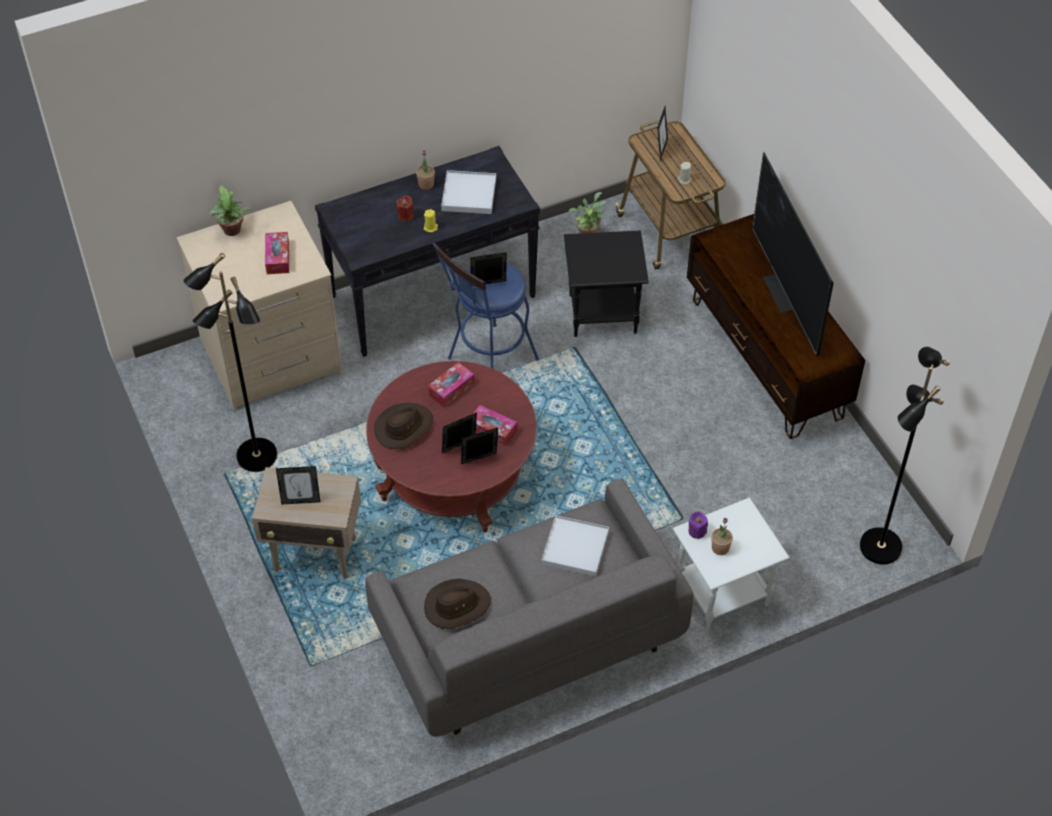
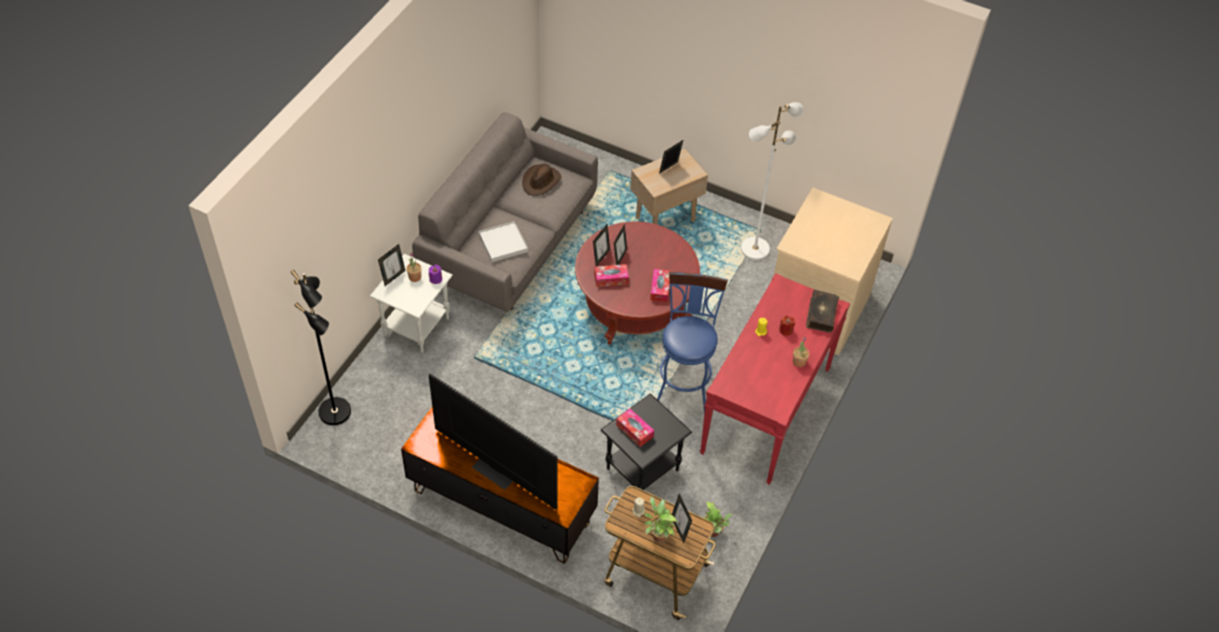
camera: 140 degrees right, 0 degrees up
(232, 232) = (866, 239): potted plant -> potted plant (658, 534)
(256, 457) = (754, 248): black floor lamp -> white floor lamp
(278, 258) = (819, 239): tissue box -> tissue box (634, 431)
(355, 210) = (820, 315): none -> book
(404, 427) = (663, 251): brown hat -> none
(433, 296) = (766, 411): black console table -> red console table
(468, 194) = (763, 371): white tray -> none
(488, 285) = (689, 330): picture frame -> picture frame (393, 277)

